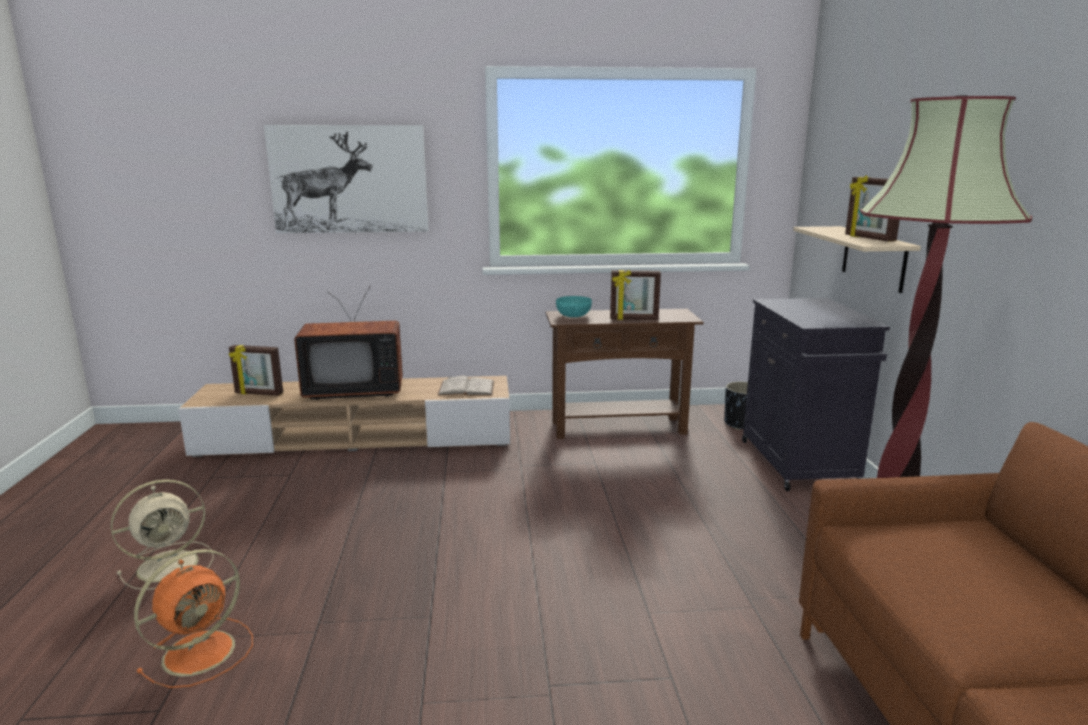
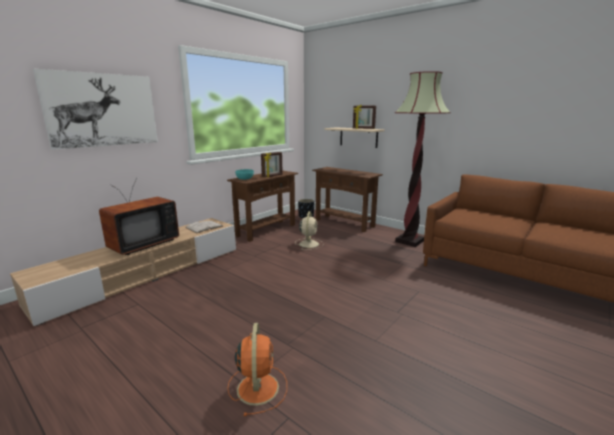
camera: 45 degrees left, 0 degrees up
(171, 565) = (153, 372): beige fan -> beige fan (309, 243)
(258, 394) = (75, 264): picture frame -> none
(799, 464) = (344, 223): black cabinet -> brown console table

